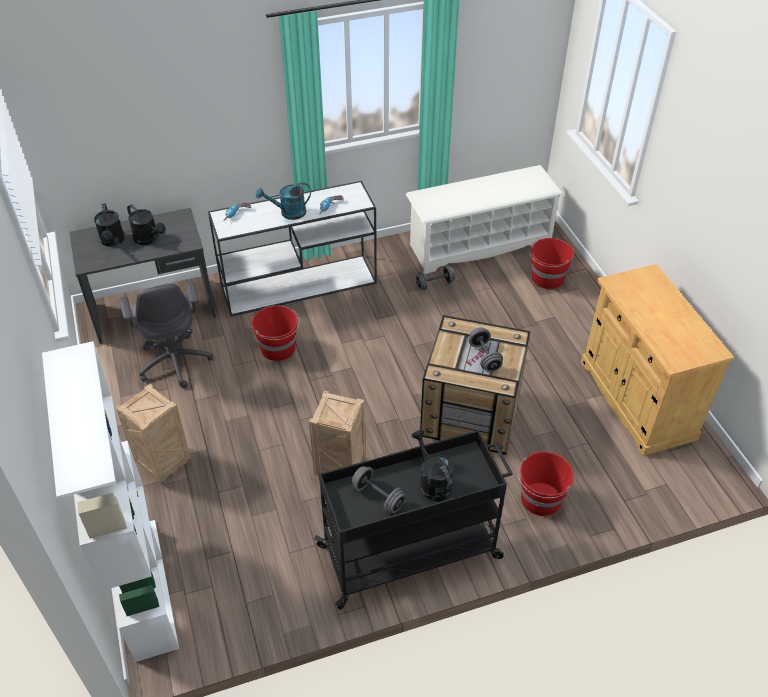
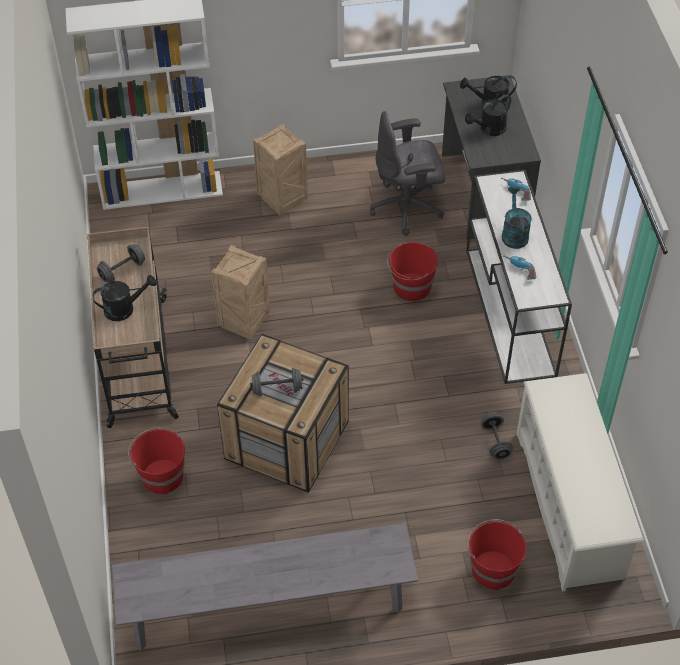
camera: 100 degrees right, 5 degrees up
(411, 551) = (137, 363): black cart -> beige cart
(636, 399) = (267, 607): beige cabinet -> grey bench

